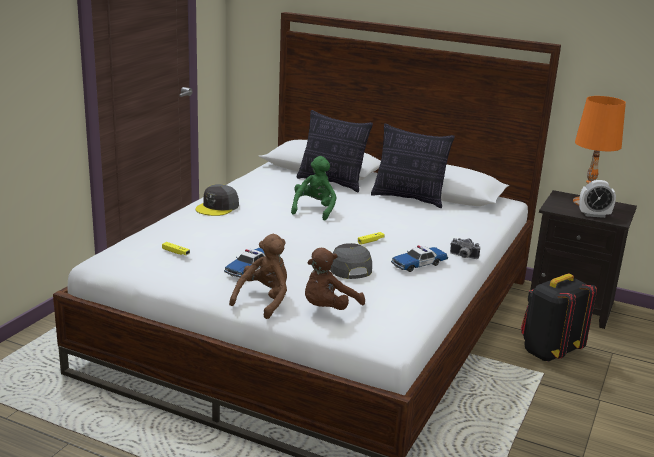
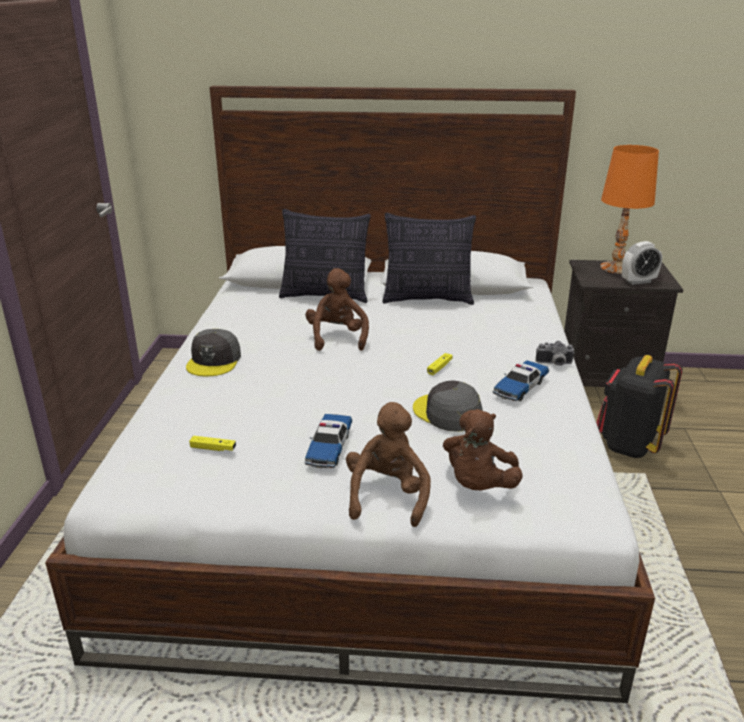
camera: 20 degrees left, 5 degrees up
(314, 210) = (337, 338): green plush toy -> brown plush toy

